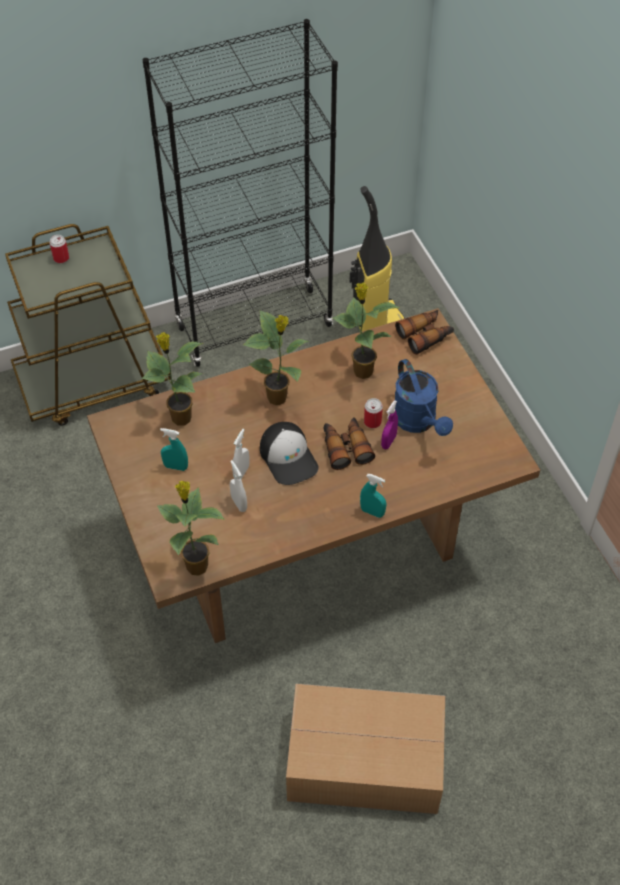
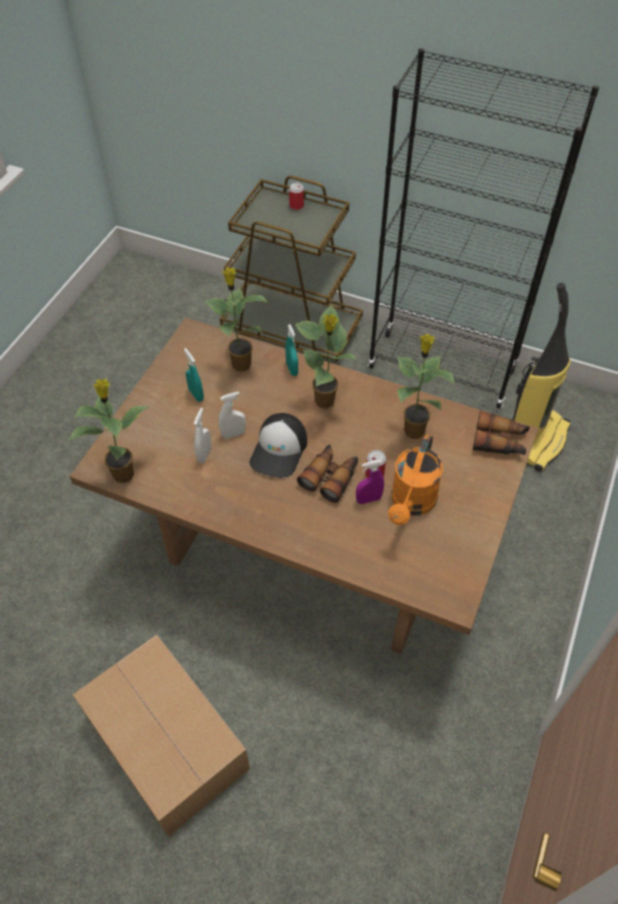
camera: 45 degrees right, 0 degrees up
(372, 512) = (289, 542): turquoise spray bottle -> turquoise spray bottle (292, 369)
(418, 422) = (411, 503): blue watering can -> orange watering can

